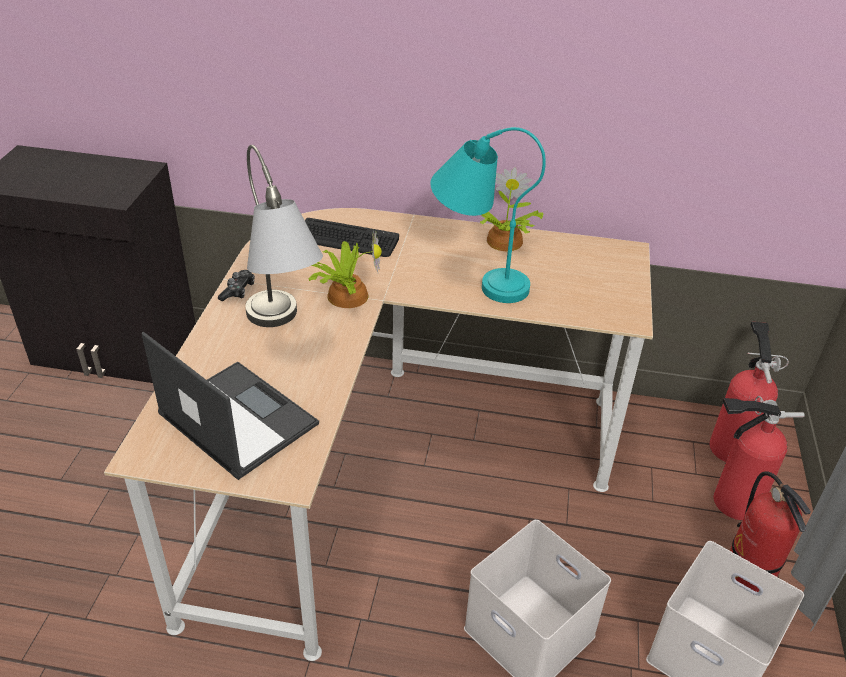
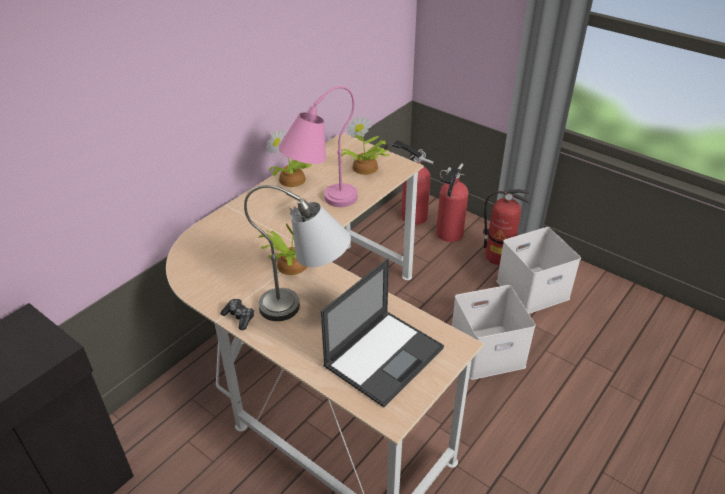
camera: 60 degrees left, 0 degrees up
(236, 418) = (384, 356): laptop -> laptop turned 150 degrees clockwise
(347, 239) = (225, 244): keyboard -> none
(476, 277) = (320, 204): turquoise table lamp -> pink table lamp
(587, 287) = (364, 168): none -> potted plant

